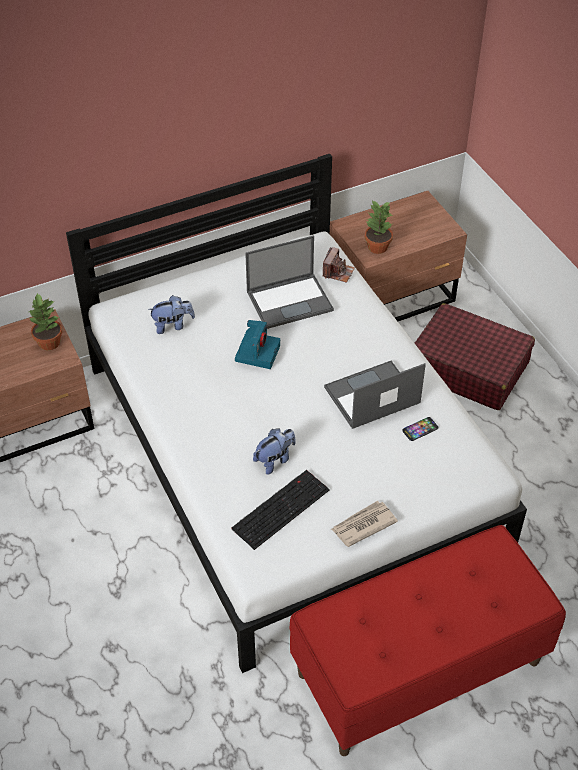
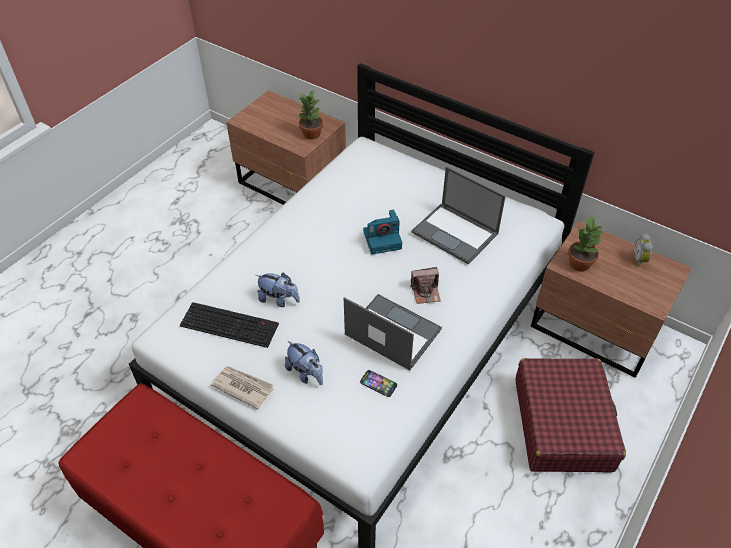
camera: 60 degrees right, 0 degrees up
(172, 325) = (373, 182): plush toy -> plush toy (306, 373)
(338, 272) = (517, 248): camera -> camera (425, 292)
(400, 212) = (640, 260): none -> alarm clock

